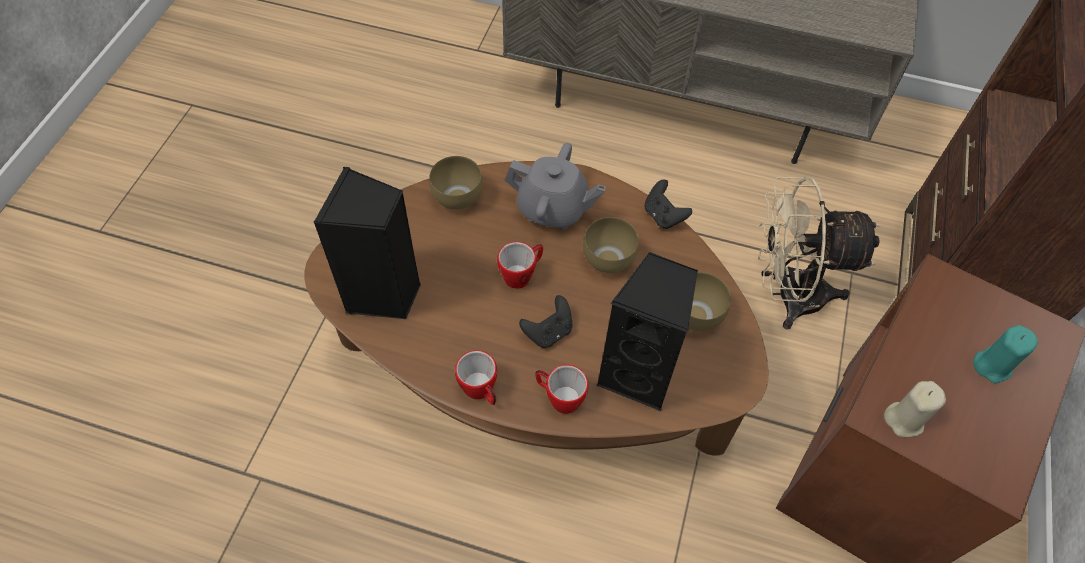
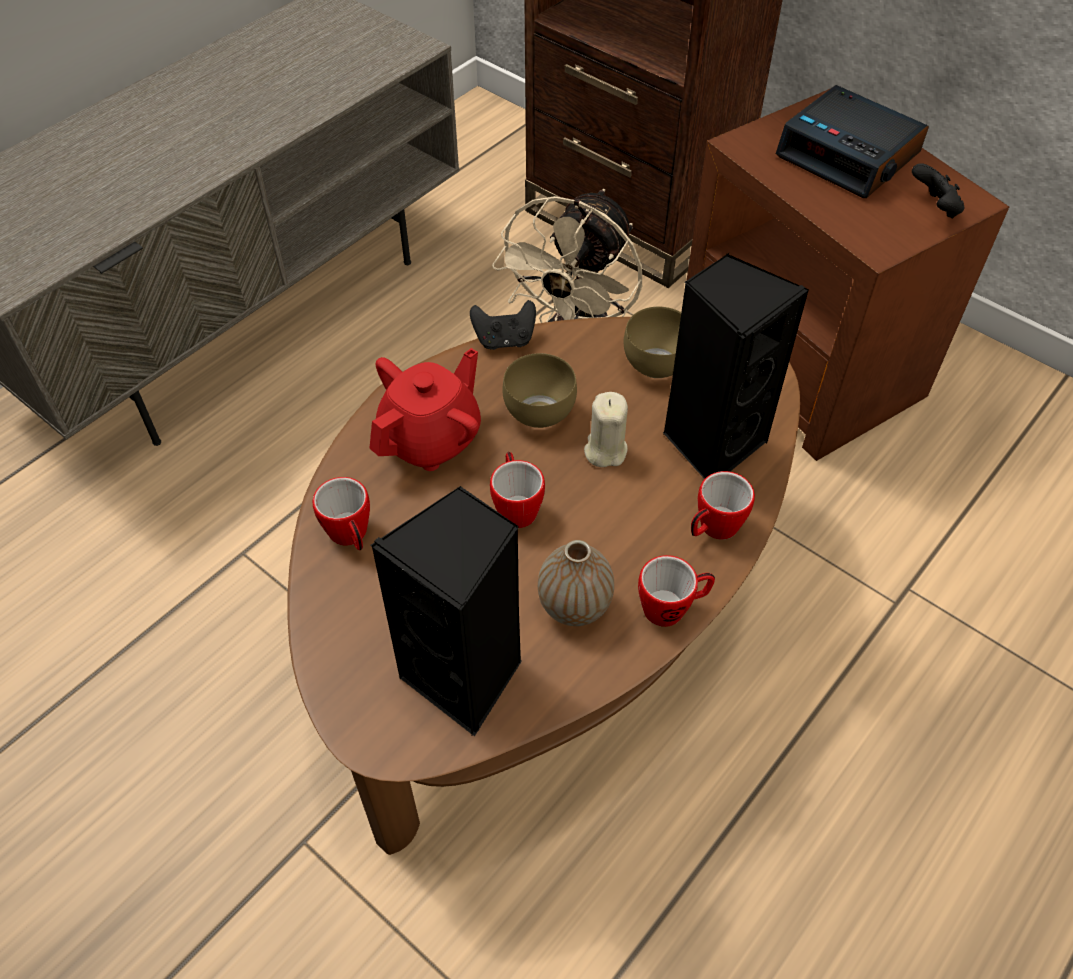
camera: 65 degrees left, 5 degrees down
(457, 199) = (351, 536): brown bowl -> mug
(458, 334) = (574, 606): none -> vase
(548, 332) = (616, 508): black game controller -> black game controller (934, 208)
(552, 209) = (431, 439): grey teapot -> red teapot
(904, 419) = (887, 232): beige candle -> beige candle (605, 450)
(992, 365) = (849, 155): turquoise candle -> alarm clock

